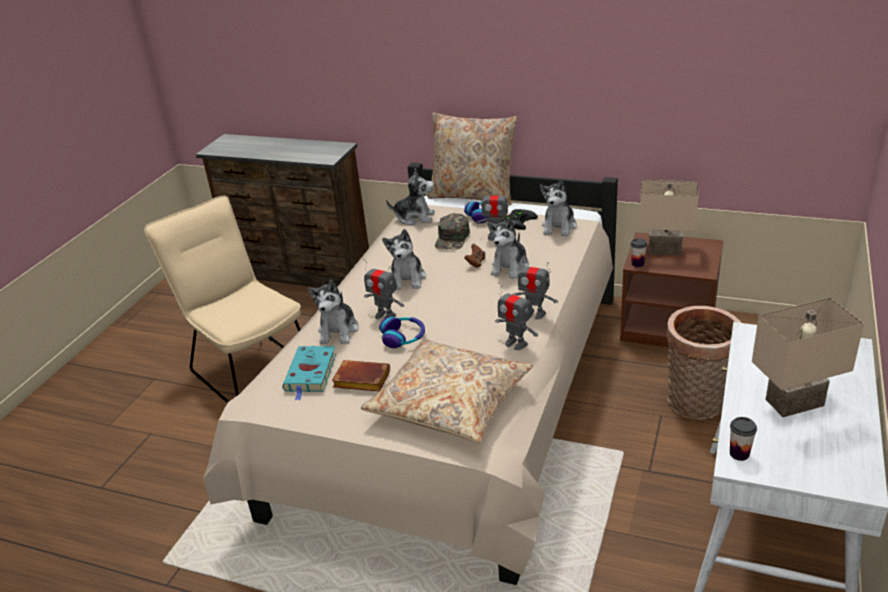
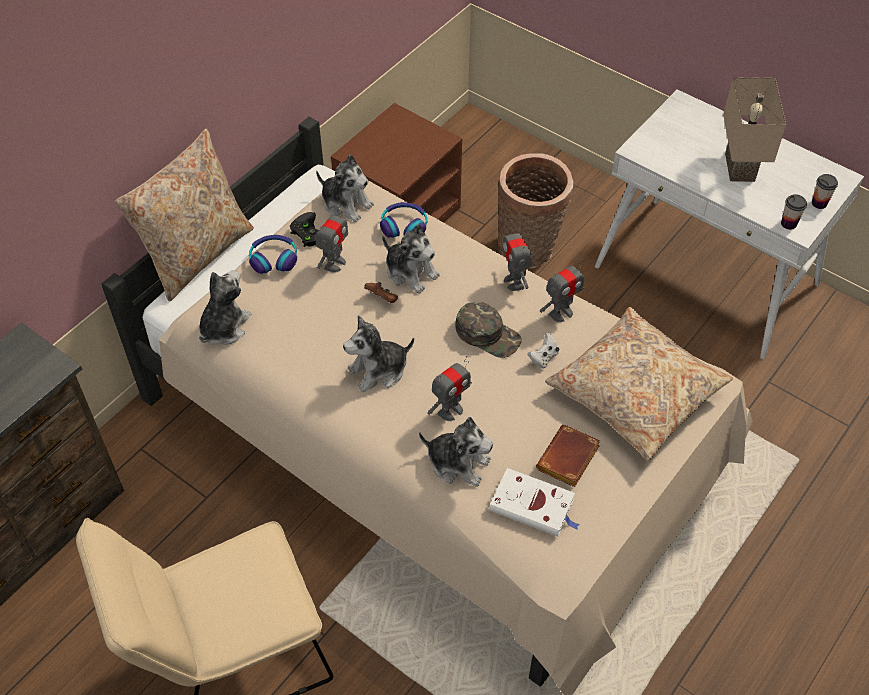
camera: 75 degrees left, 20 degrees up
(310, 374) = (534, 506): turquoise book -> white book
(403, 337) = (503, 403): headphones -> headphones (404, 226)
(407, 278) = (379, 371): plush toy -> plush toy turned 135 degrees clockwise
(452, 238) = (308, 303): green cap -> green cap (488, 334)
(460, 345) = (543, 357): none -> white game controller
(534, 314) = (514, 282): toy robot -> toy robot turned 120 degrees clockwise
(637, 264) = (397, 180): cup -> cup (819, 203)
(664, 250) = (385, 150): beige table lamp -> none

